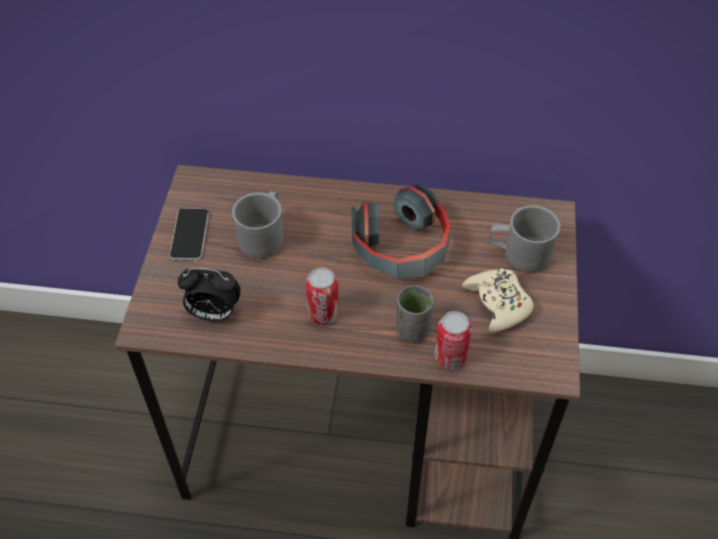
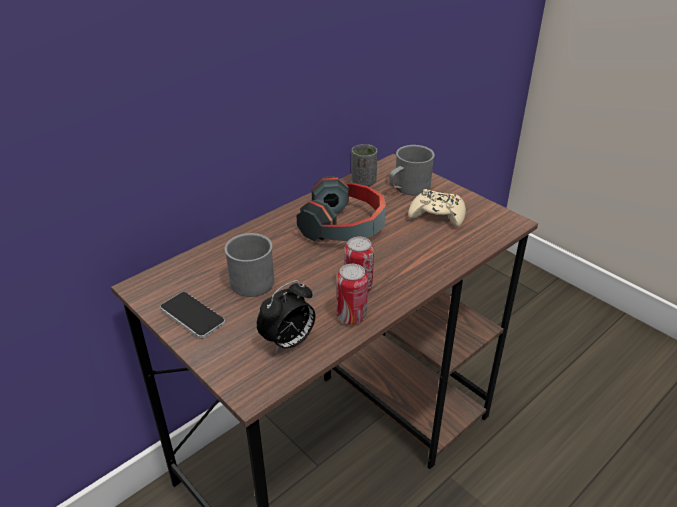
camera: 50 degrees left, 15 degrees down
(412, 329) = (418, 256): grey cup -> grey cup (363, 182)
(450, 357) = (458, 253): can -> can (351, 316)

